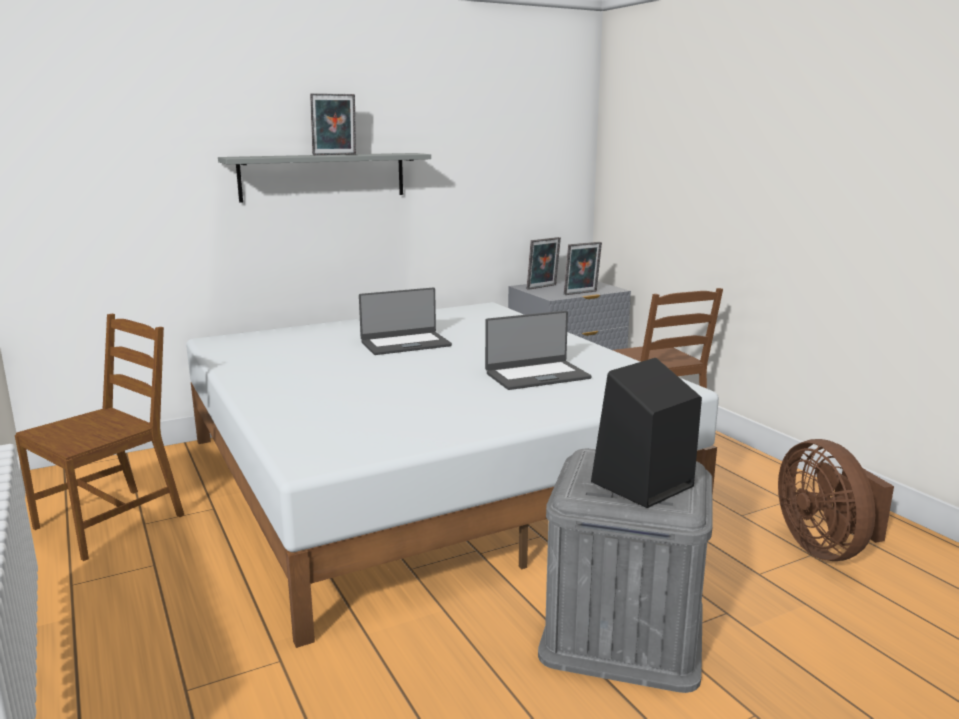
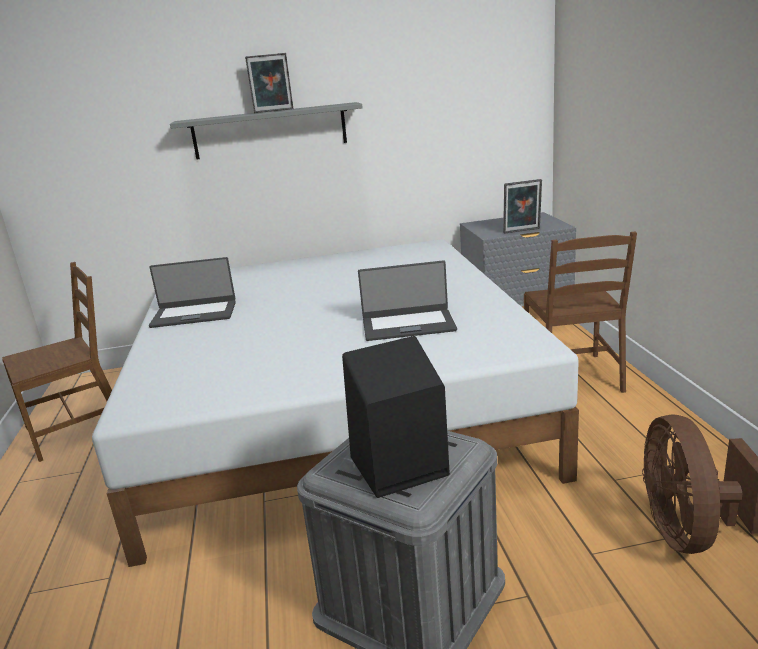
camera: 20 degrees right, 5 degrees up
(405, 344) = (323, 285): laptop -> laptop (194, 314)
(543, 287) = (491, 224): picture frame -> none

